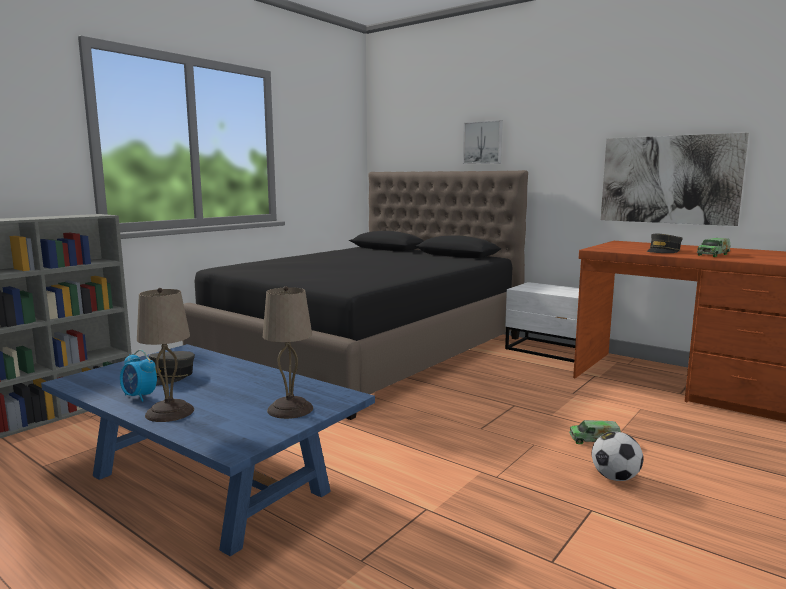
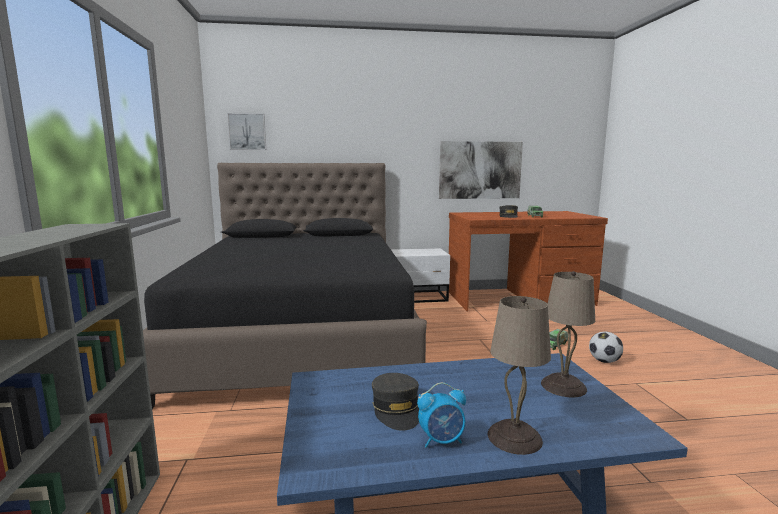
camera: 45 degrees left, 0 degrees up
(483, 142) = (340, 139): picture -> picture (247, 132)

